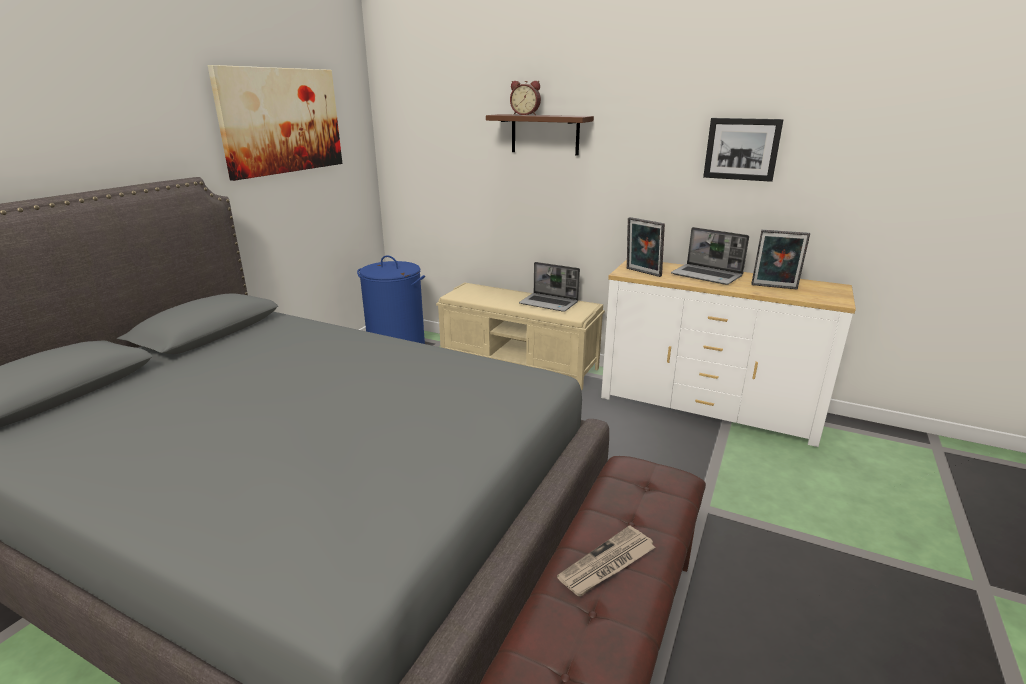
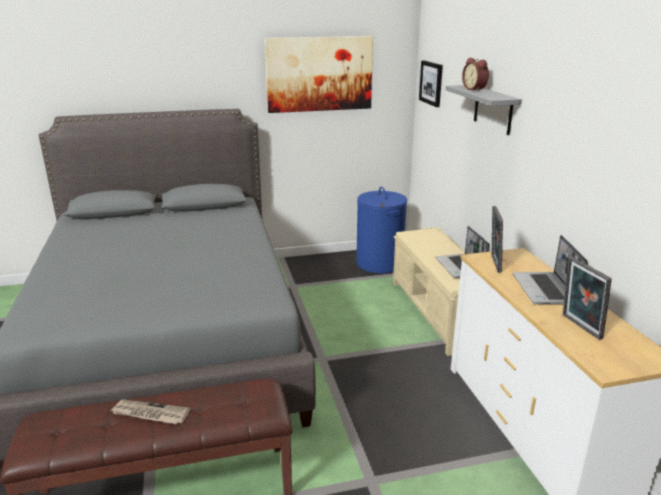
camera: 50 degrees right, 0 degrees up
(545, 134) = (493, 109): brown shelf -> grey shelf
(742, 149) = (617, 163): picture -> picture (431, 83)

